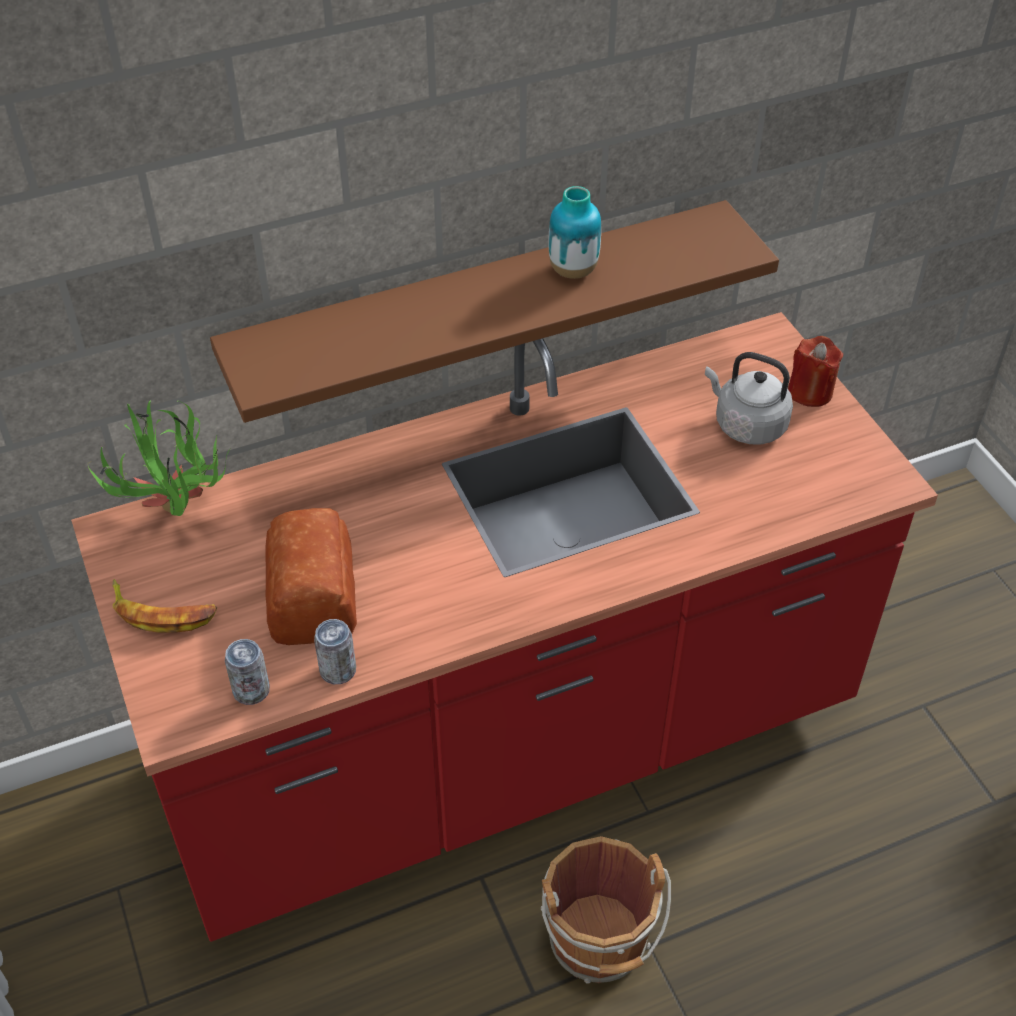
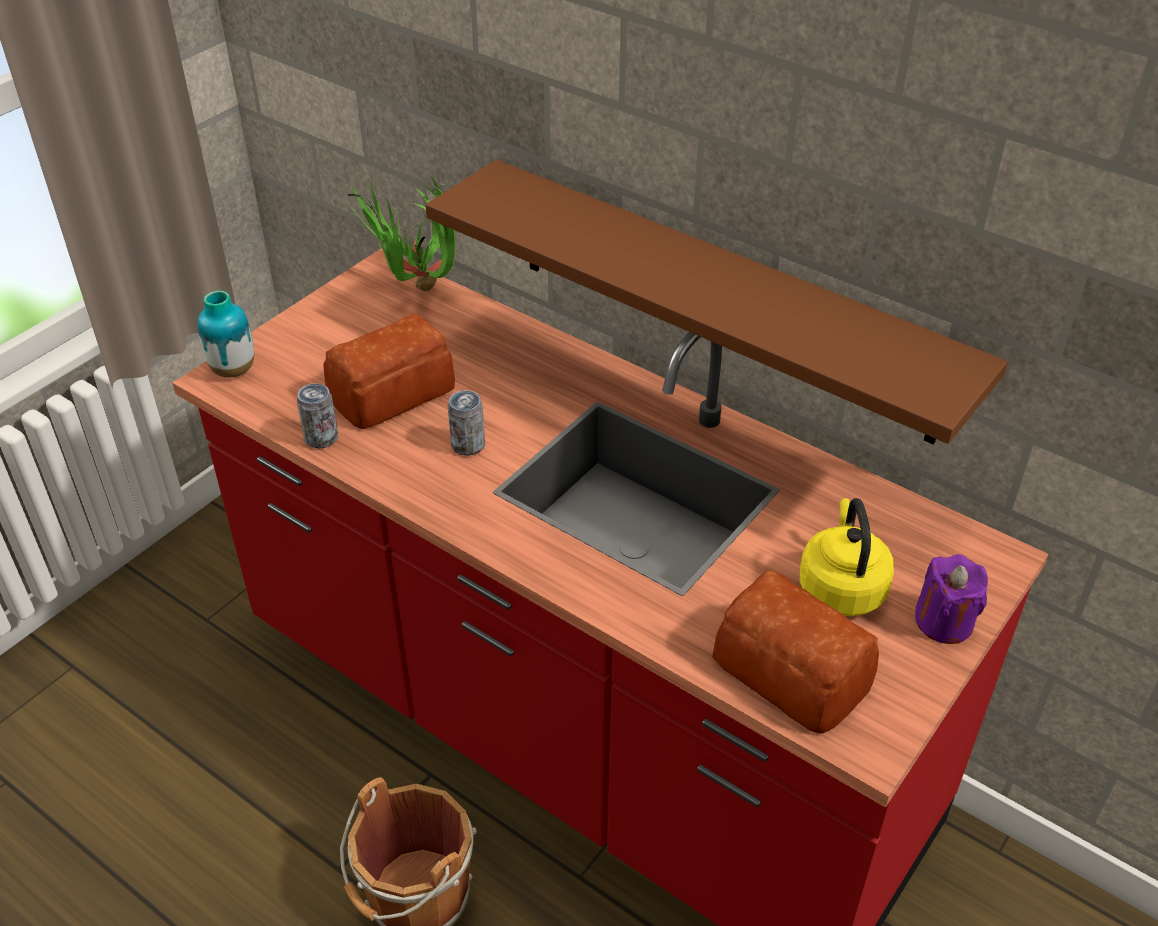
camera: 60 degrees right, 5 degrees down
(162, 612) = (321, 327): banana -> none
(251, 691) = (273, 402): can -> can (468, 445)
(573, 271) = (774, 302): vase -> vase (233, 370)
(746, 424) = (841, 587): grey kettle -> yellow kettle
(805, 487) = (791, 667): none -> bread
(810, 392) = (944, 622): red candle -> purple candle

